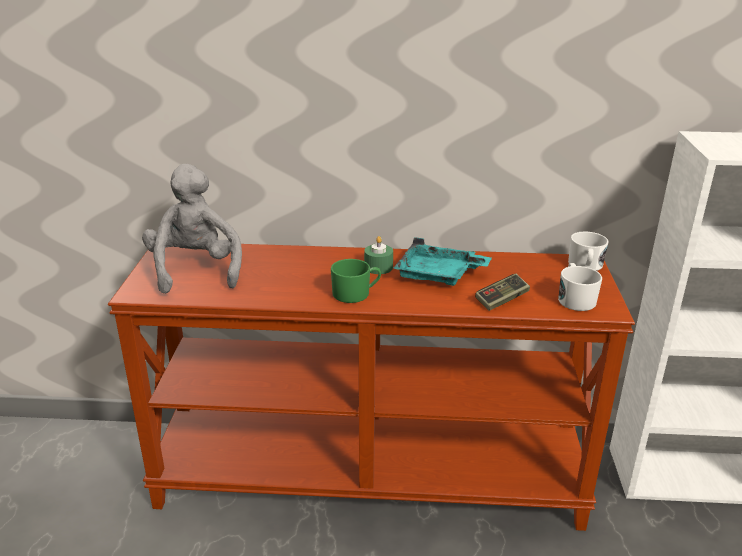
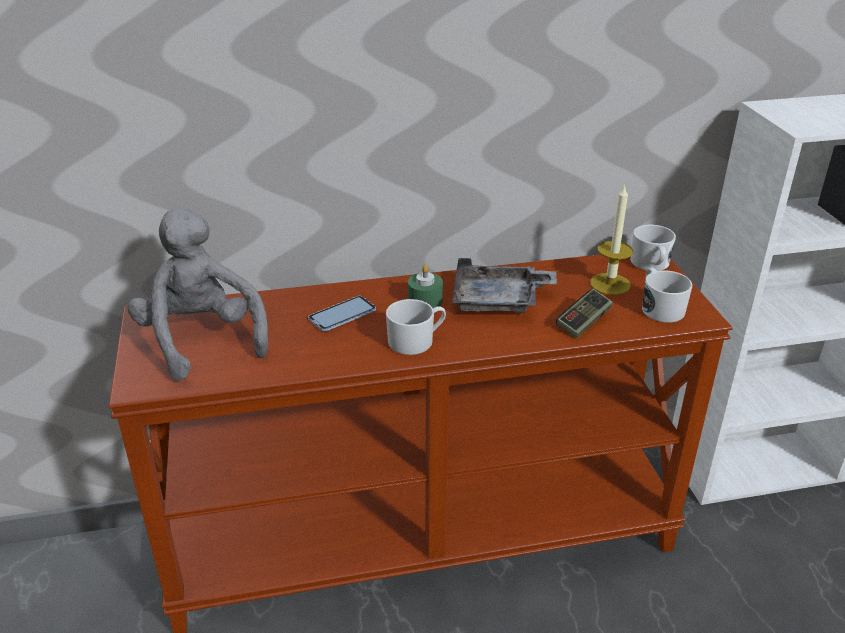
camera: 15 degrees left, 5 degrees up
(308, 268) = (342, 315): none -> phone
(356, 294) = (416, 341): green mug -> white mug
(438, 275) = (499, 301): turquoise tray -> grey tray
(540, 275) = (610, 284): none -> candle

